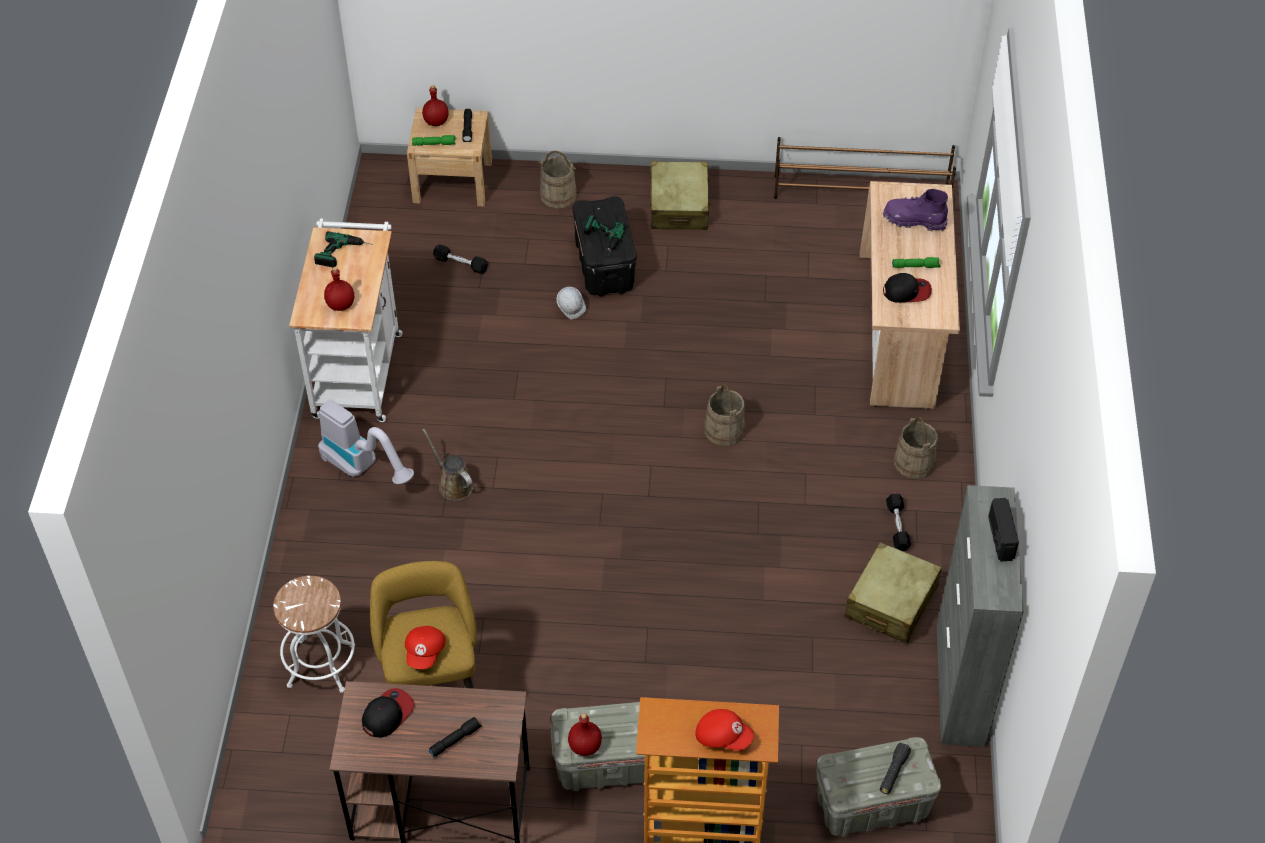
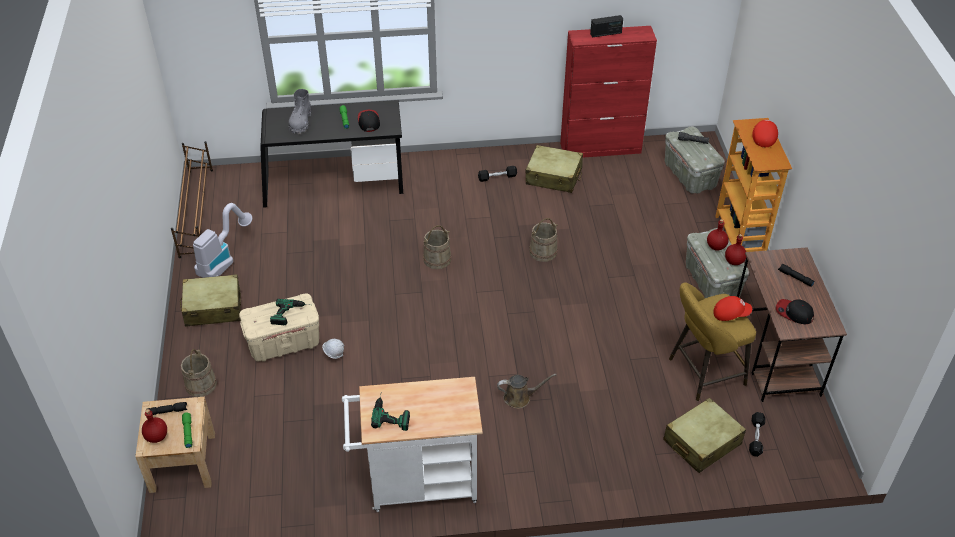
camera: 100 degrees left, 5 degrees down
(321, 665) = (702, 442): white stool -> beige suitcase
(341, 305) = (452, 401): red bottle -> red bottle (716, 246)
(363, 468) = (518, 457): vacuum cleaner -> vacuum cleaner (224, 260)
(453, 484) = (520, 397): brown watering can -> brown watering can turned 135 degrees counterclockwise
(461, 264) = (287, 436): black dumbbell -> black dumbbell (756, 437)
(605, 267) = (284, 342): black storage box -> beige storage box
(900, 331) = (334, 185): beige desk -> black desk
(914, 220) = (301, 122): purple boot -> grey boot
(914, 462) = (445, 173): beige bucket -> beige bucket (543, 251)
(960, 685) = (601, 148): grey cabinet -> red cabinet

